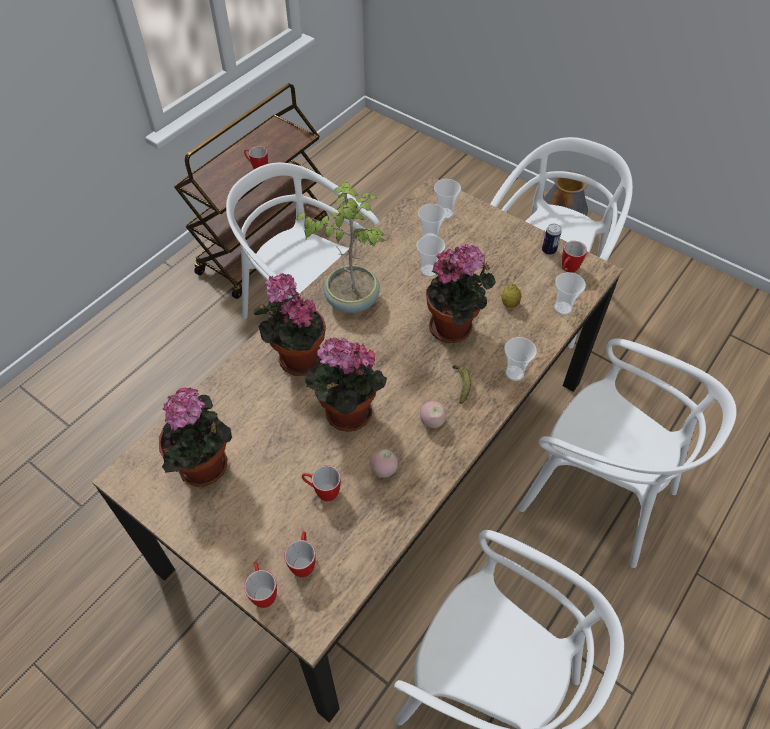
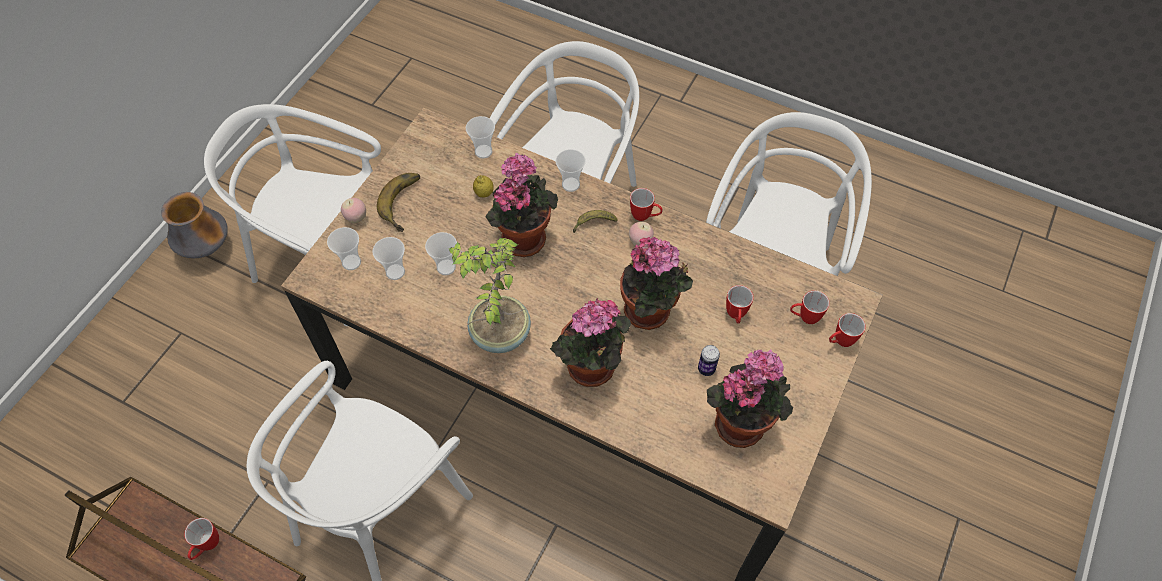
camera: 100 degrees left, 5 degrees up
(384, 470) = (700, 272): apple -> apple (356, 218)
(503, 250) = (406, 203): none -> banana
(548, 251) = (404, 165): can -> can (706, 369)
(567, 270) = (430, 149): mug -> mug (645, 216)

